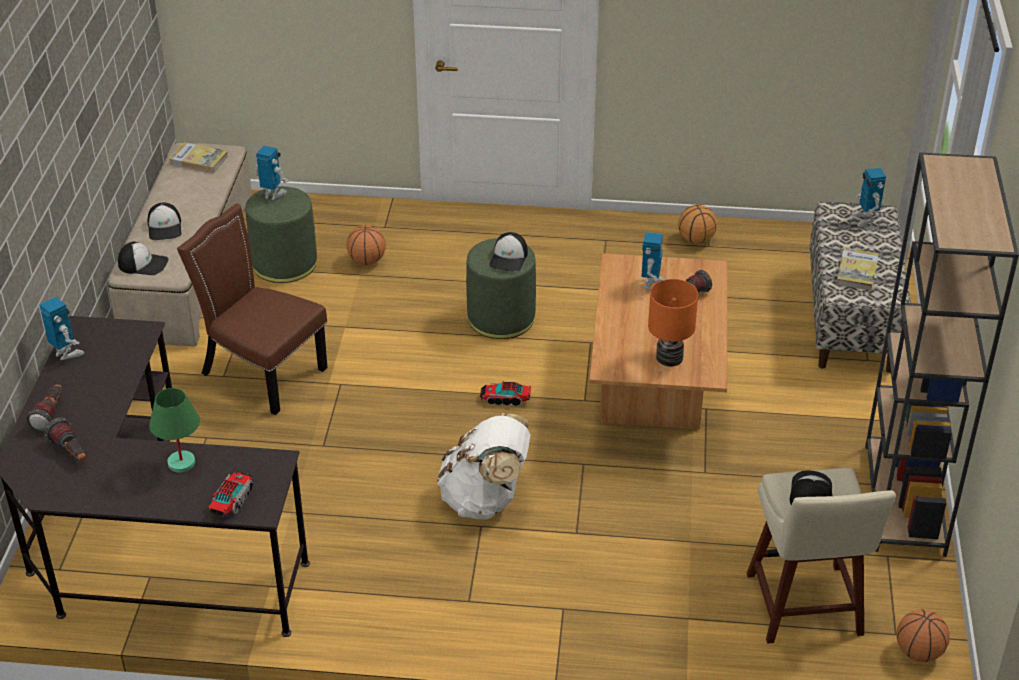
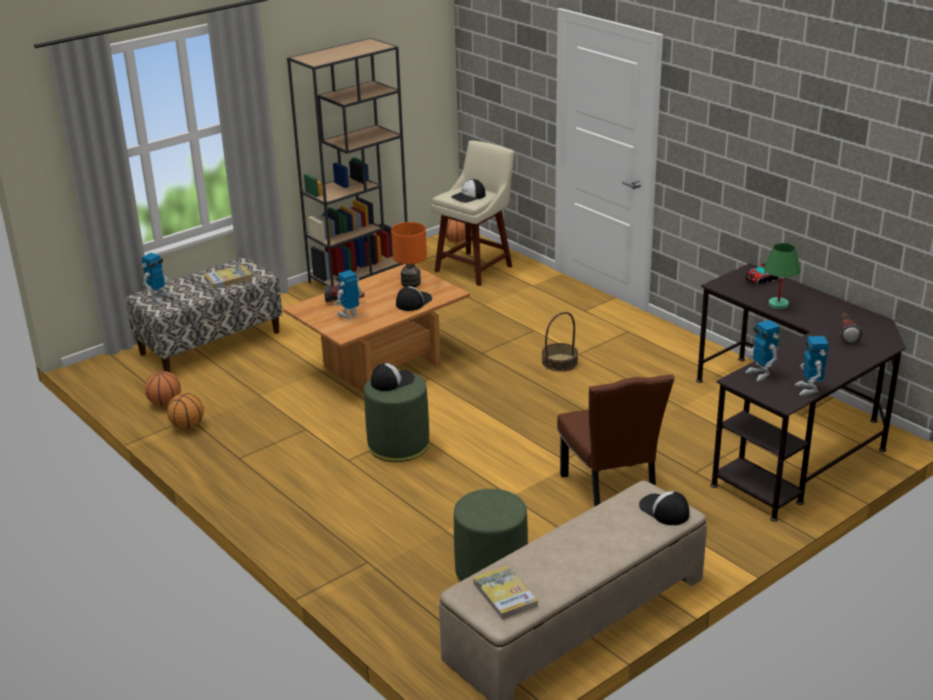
camera: 135 degrees left, 10 degrees down
(50, 415) = (847, 358): flashlight -> none
(165, 228) = (612, 535): cap -> cap (413, 302)
(273, 195) = (484, 517): toy robot -> toy robot (760, 374)
(367, 261) = (424, 539): basketball -> basketball (165, 403)
(486, 500) = (559, 362): white backpack -> basket
(505, 399) = (473, 400): toy truck -> none

